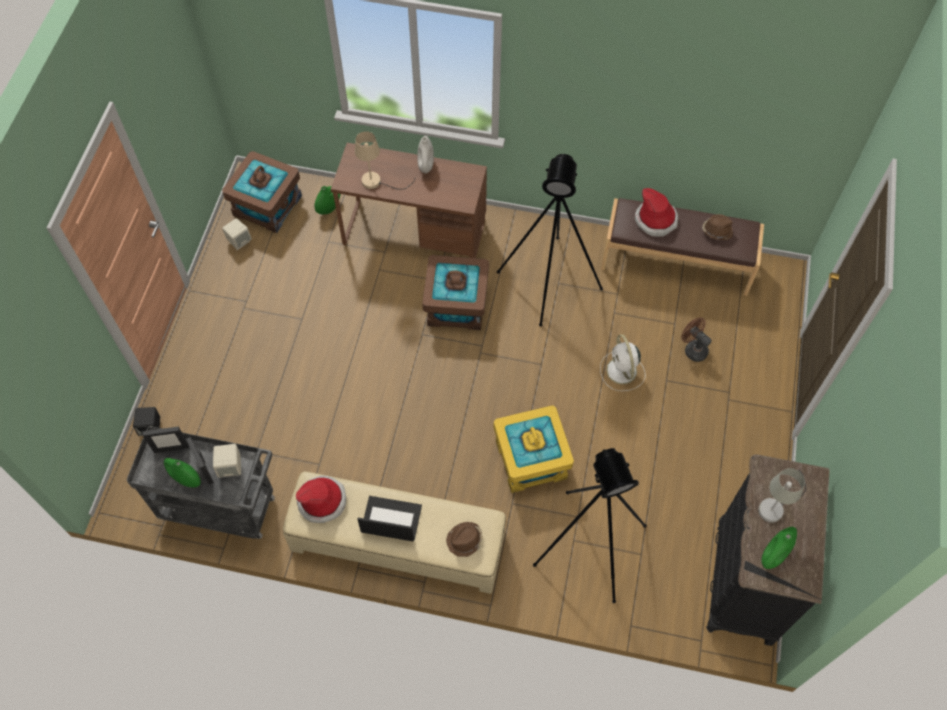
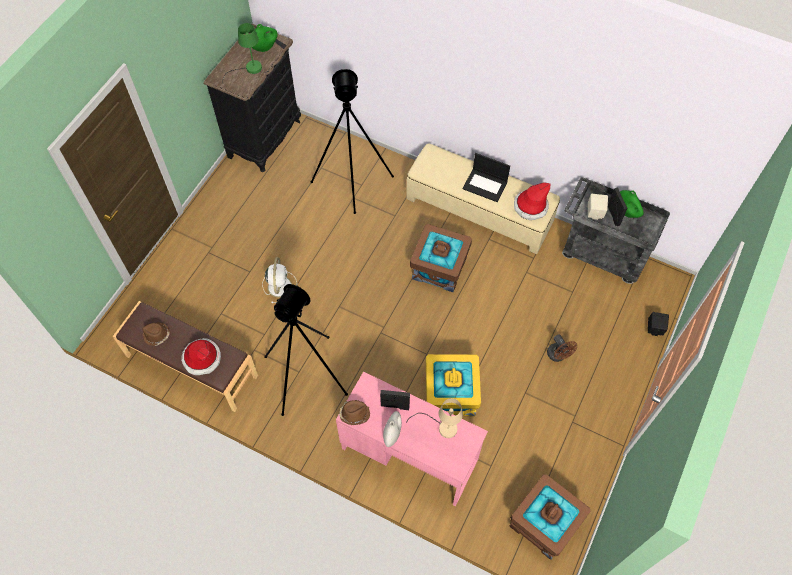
camera: 165 degrees left, 0 degrees up
(171, 447) = (638, 235): picture frame -> picture frame (395, 406)
(239, 241) = (575, 487): beige speaker -> none
(329, 208) = (484, 504): green vase -> none
(414, 234) = (409, 453): brown desk -> pink desk
(456, 305) = (391, 372): brown storage box -> brown storage box (439, 267)
(465, 540) = (439, 162): brown hat -> brown hat (354, 413)
(530, 460) = (372, 240): yellow storage box -> yellow storage box (451, 393)
(693, 349) = (217, 290): brown fan -> brown fan (558, 356)
(776, 506) = (249, 69): grey table lamp -> green table lamp

